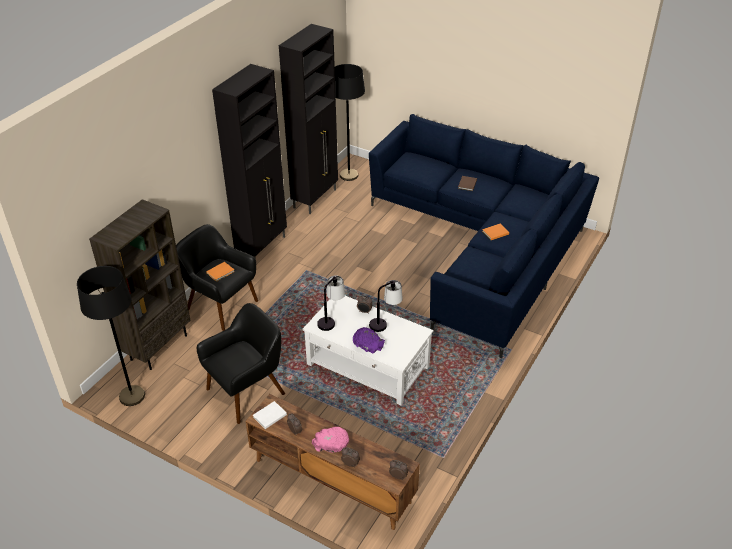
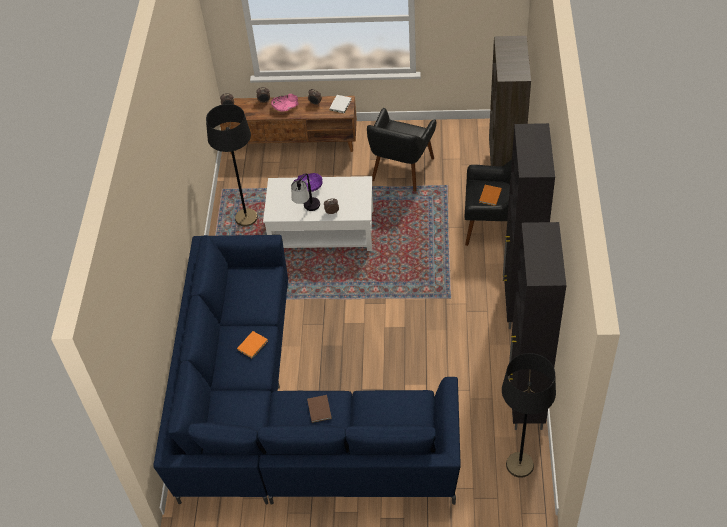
camera: 155 degrees right, 10 degrees up
(132, 396) = (483, 130): black floor lamp -> black floor lamp (246, 218)
(331, 319) = (354, 193): table lamp -> none

